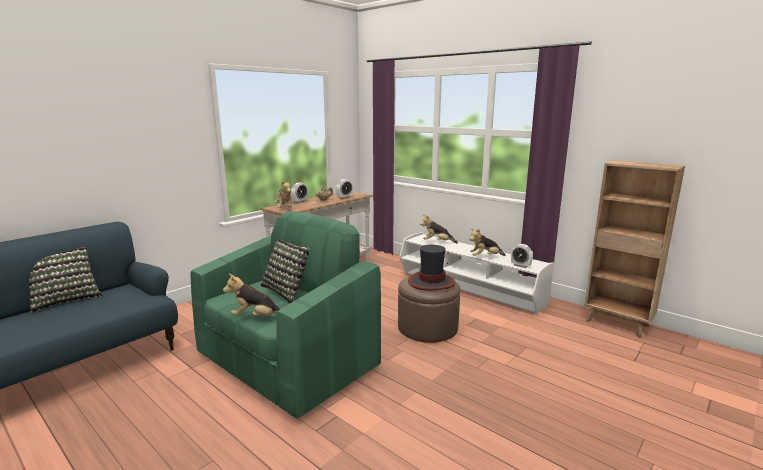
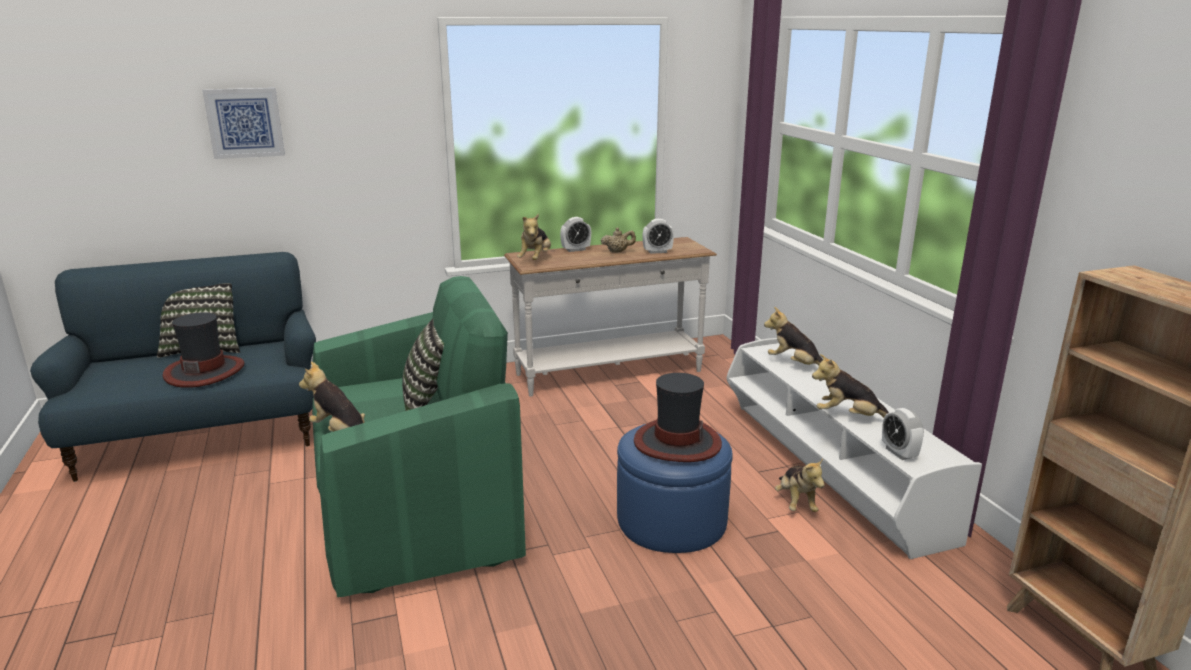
camera: 30 degrees right, 5 degrees up
(81, 130) = (245, 123): none -> picture
(89, 312) = (205, 371): none -> hat
(427, 327) = (671, 520): brown ottoman -> blue ottoman
(471, 305) = (796, 502): none -> plush toy

